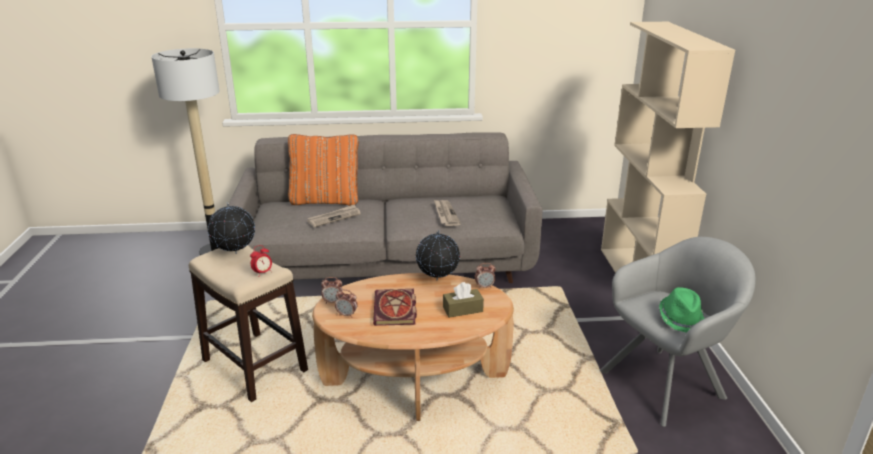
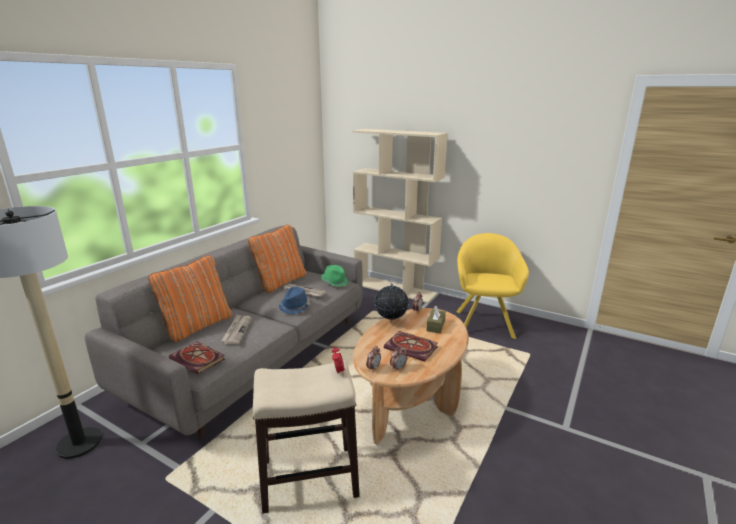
camera: 55 degrees left, 5 degrees down
(235, 254) = (282, 378): globe -> none
(276, 223) = (199, 359): none -> book
(412, 223) = (295, 307): none -> blue hat
(452, 196) = (280, 282): none -> orange pillow
(667, 382) = (484, 322): grey armchair -> yellow armchair
(681, 319) = (497, 279): green hat -> green hat (335, 282)

